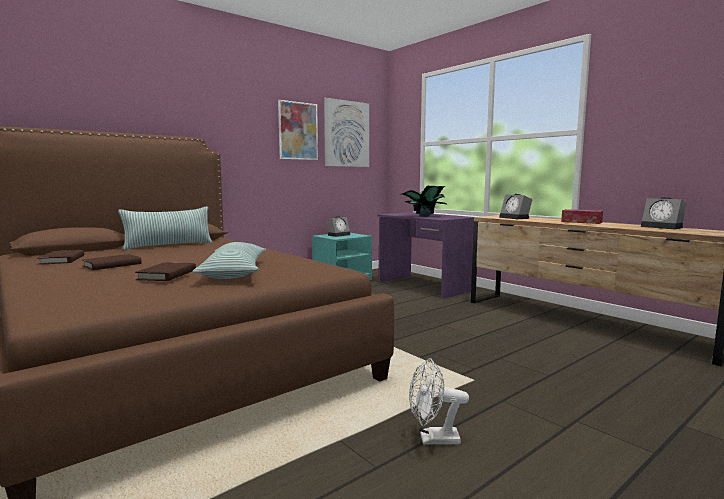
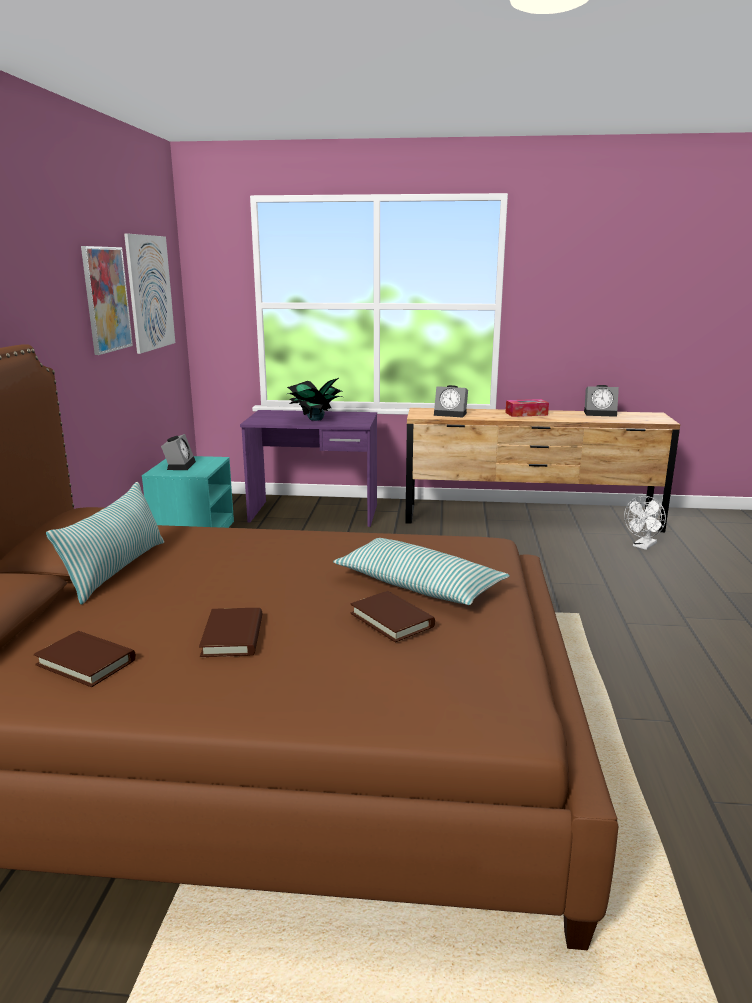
camera: 45 degrees left, 10 degrees up
(433, 439) = (654, 679): white fan -> white fan (643, 546)

